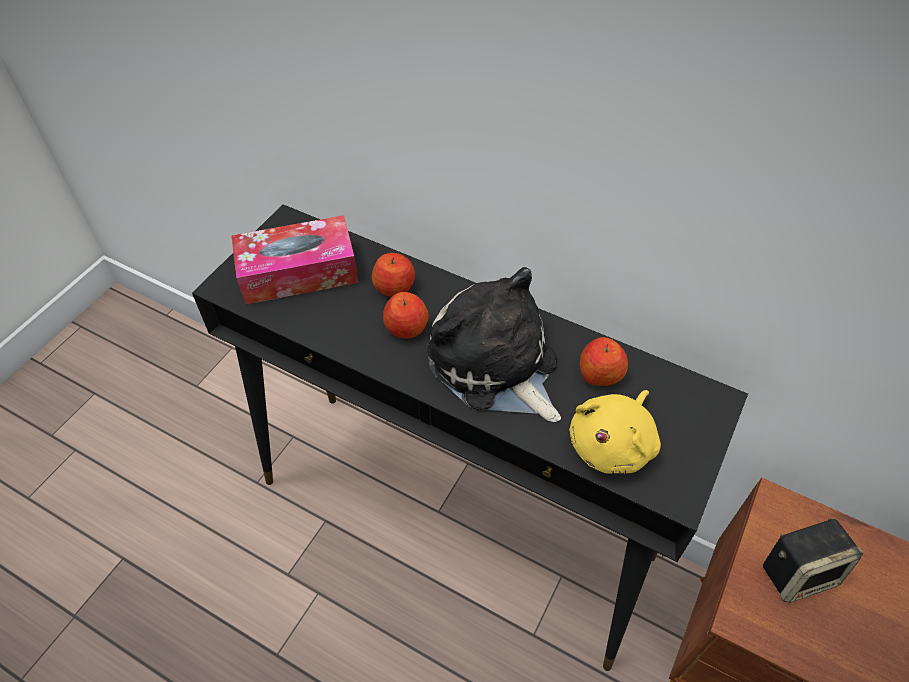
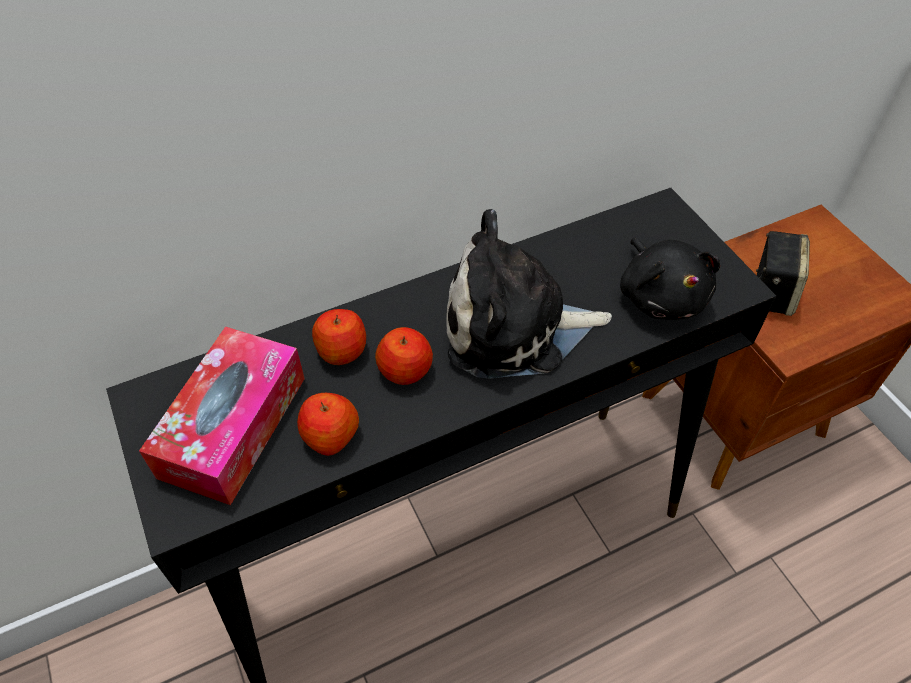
camera: 55 degrees left, 0 degrees up
(600, 373) = (582, 260): apple -> apple (330, 435)
(613, 444) = (661, 296): yellow plush toy -> black plush toy

